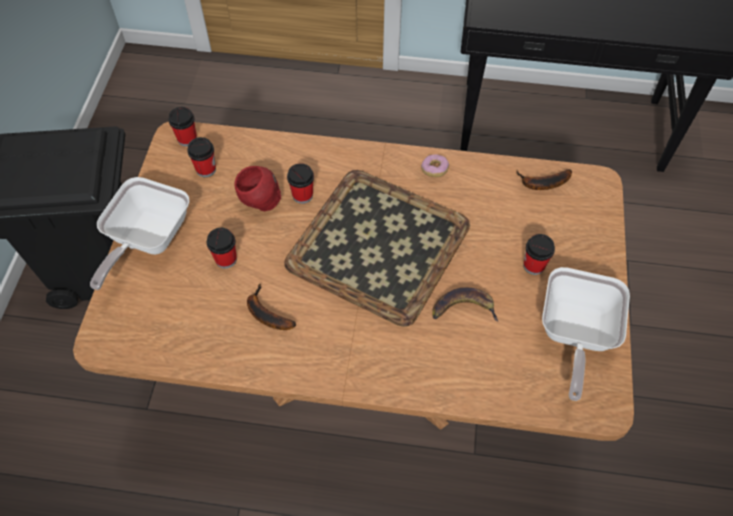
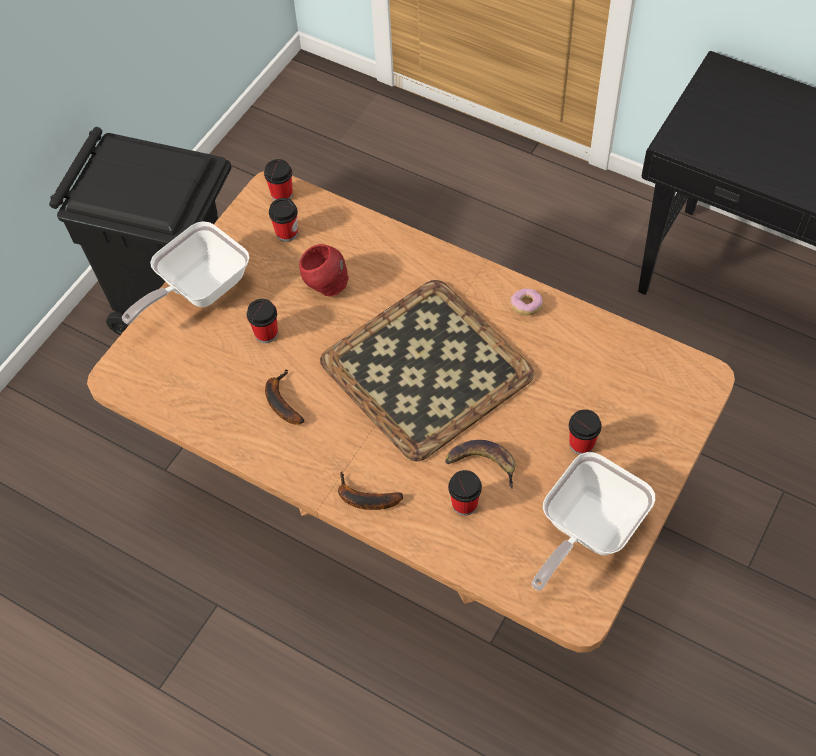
camera: 25 degrees right, 0 degrees up
(302, 195) = (372, 291): cup -> cup (464, 504)
(542, 183) = (639, 358): banana -> banana (364, 499)

